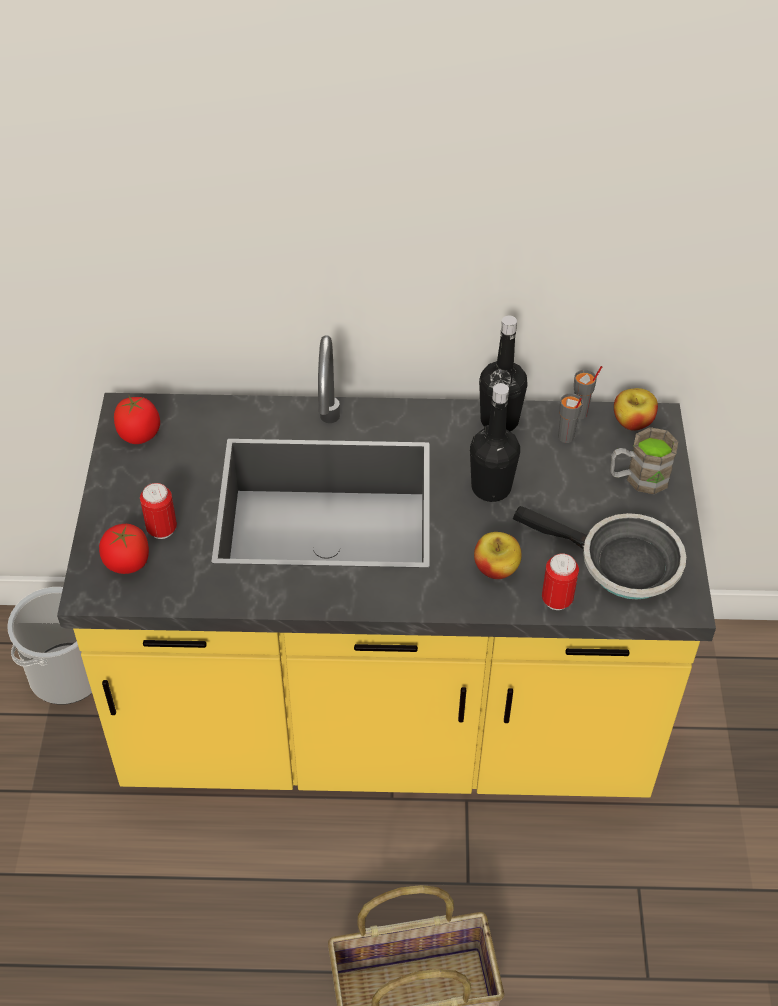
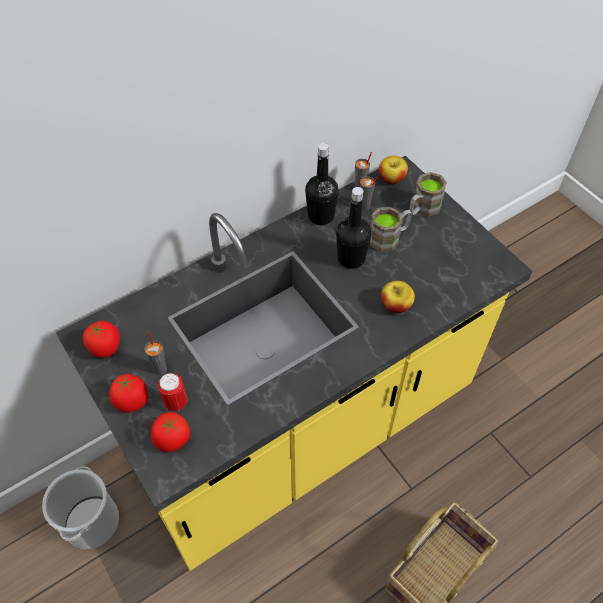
camera: 35 degrees left, 5 degrees up
(121, 503) = (132, 401): none -> tomato
(176, 487) = (160, 368): none -> grey cup
(557, 600) = (443, 304): can -> none
(561, 489) = (389, 238): none -> brown mug
(621, 564) = (456, 263): frying pan -> none

